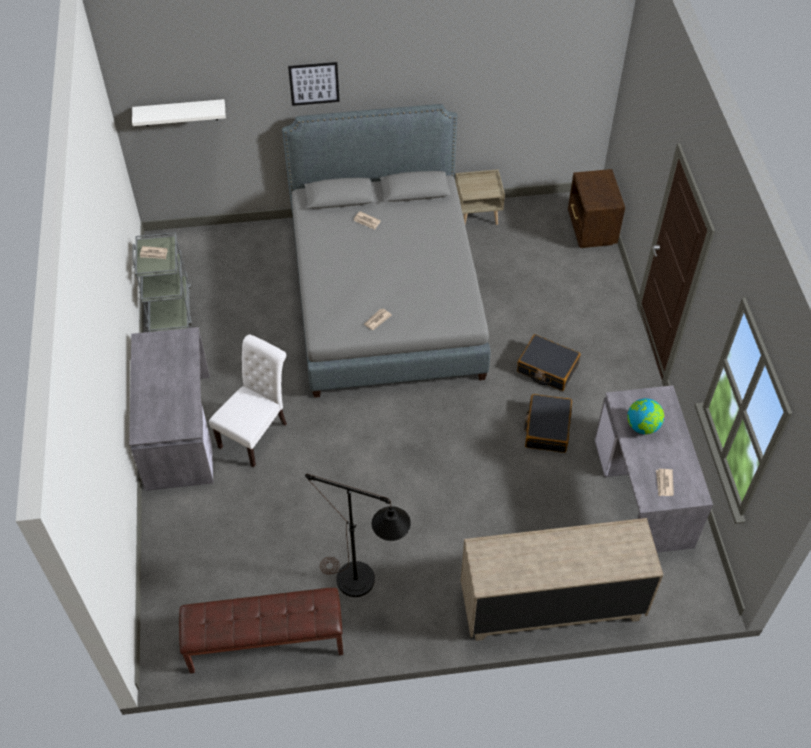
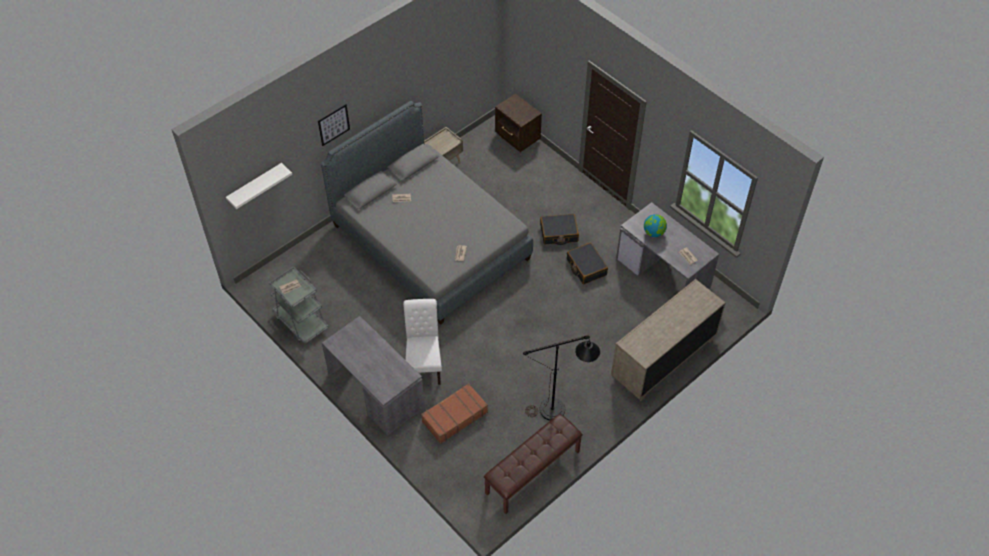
camera: 35 degrees left, 0 degrees up
(235, 515) = (454, 417): none -> brown suitcase

